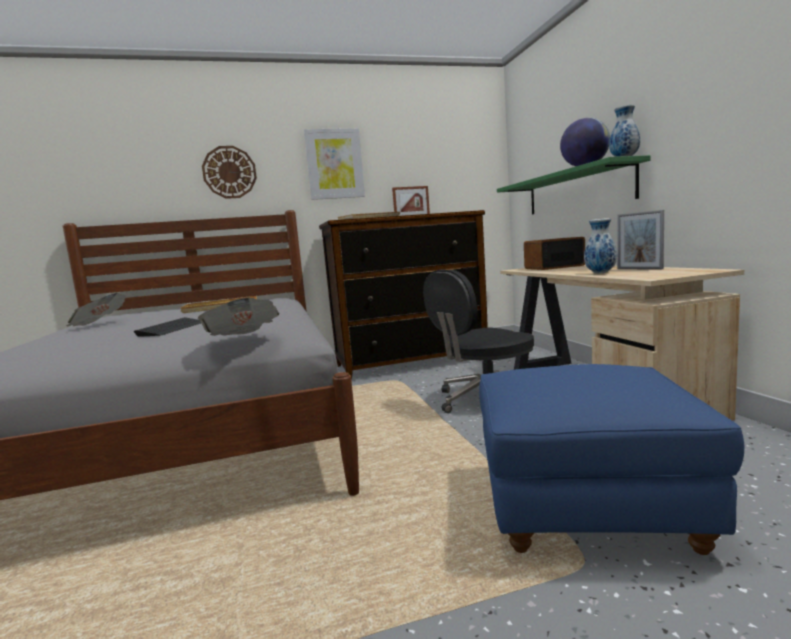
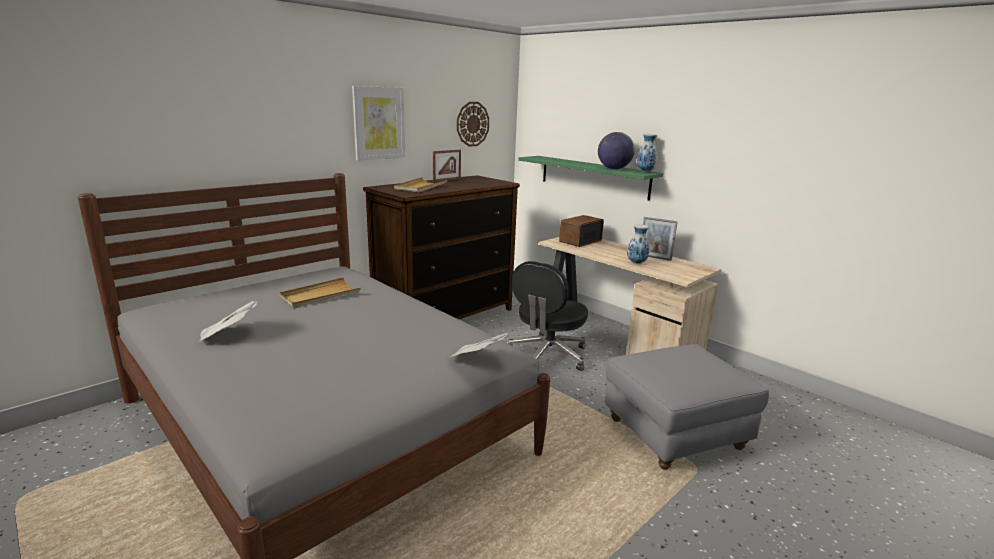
camera: 30 degrees left, 10 degrees up
(172, 328) = (362, 343): keyboard -> none
(229, 172) = (275, 129): wall clock -> wall clock (472, 124)
(585, 509) = (674, 435): blue ottoman -> grey ottoman

